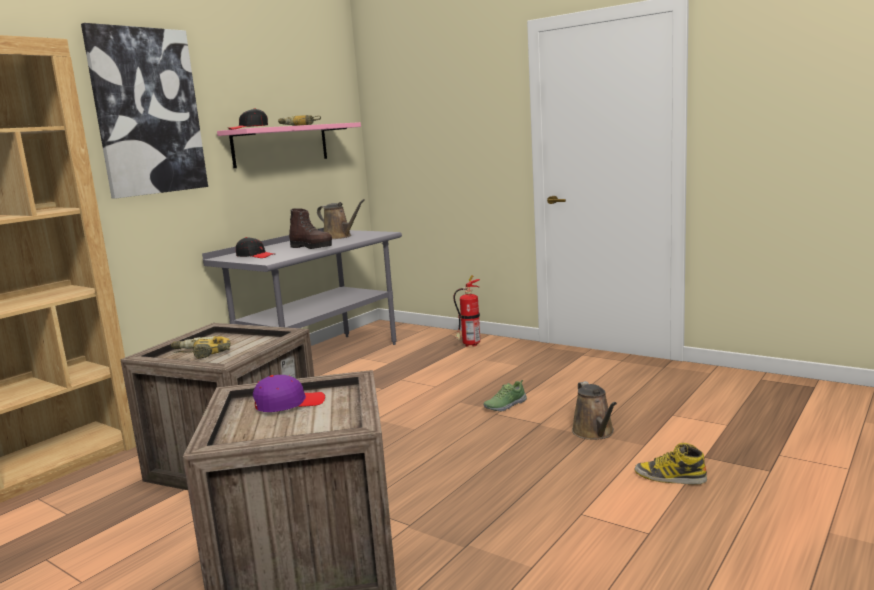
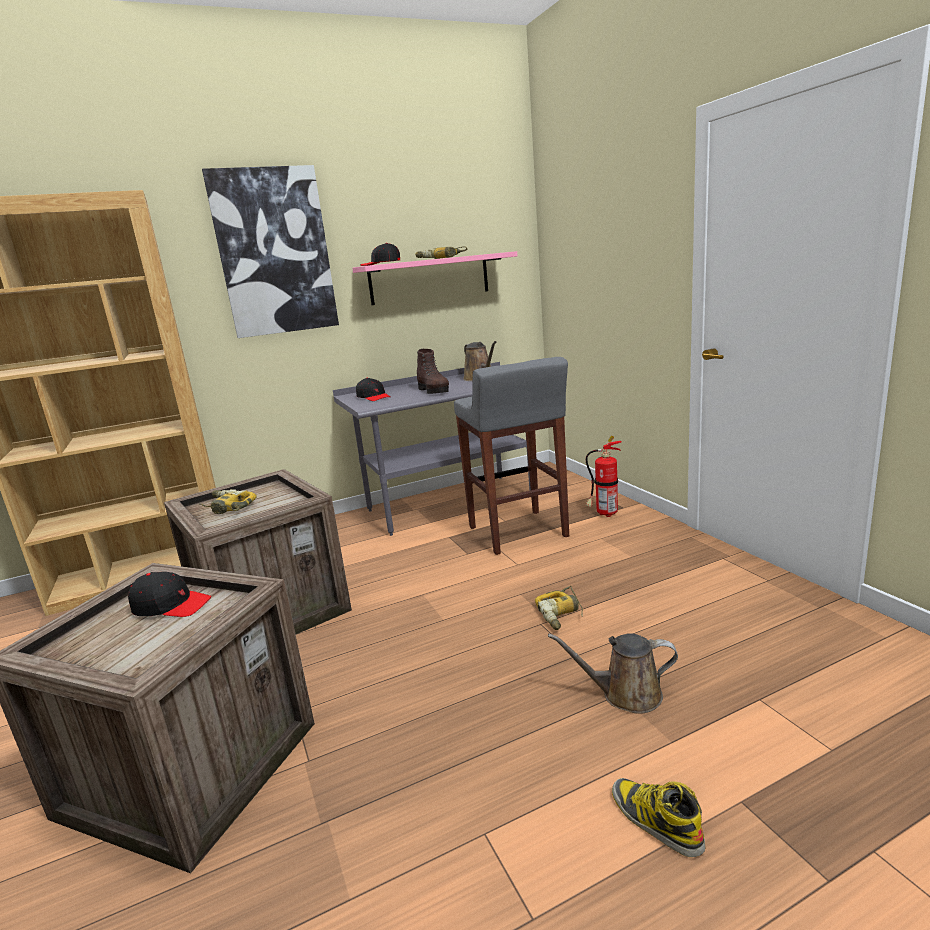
camera: 30 degrees right, 5 degrees up
(289, 404) = (171, 605): purple cap -> black cap
(411, 368) = (518, 533): none -> grey stool
(505, 405) = (561, 614): shoe -> power drill
(594, 432) = (625, 694): brown watering can -> brown watering can turned 75 degrees clockwise

